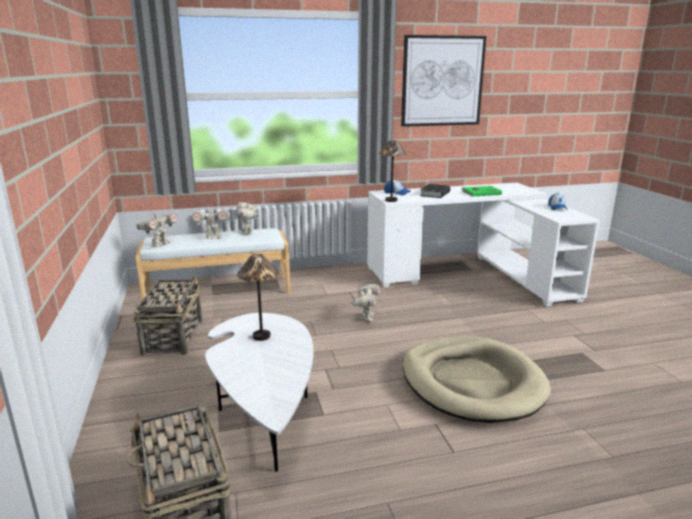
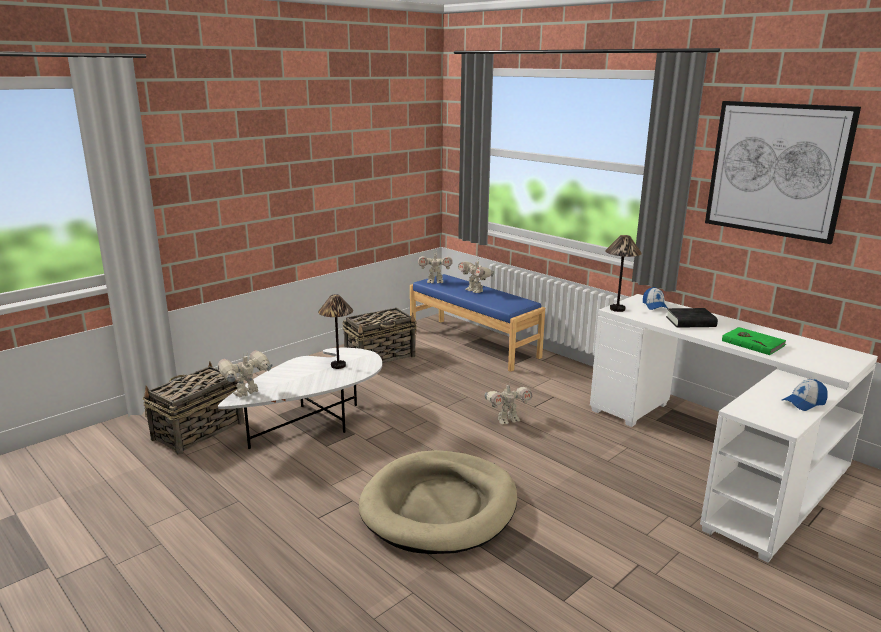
camera: 60 degrees right, 0 degrees up
(218, 290) = (473, 343): white bench -> blue bench
(248, 232) = (508, 297): toy robot -> toy robot (247, 394)

